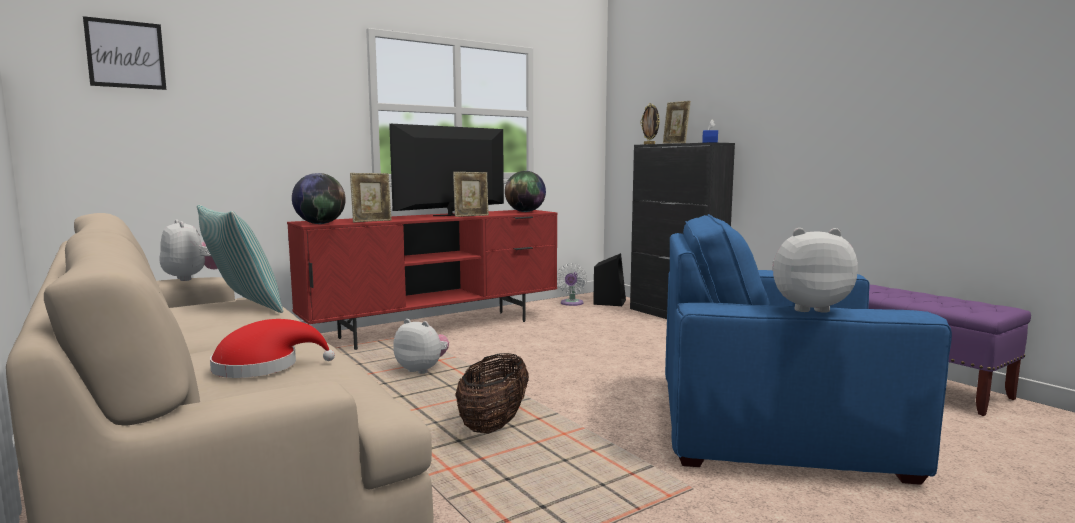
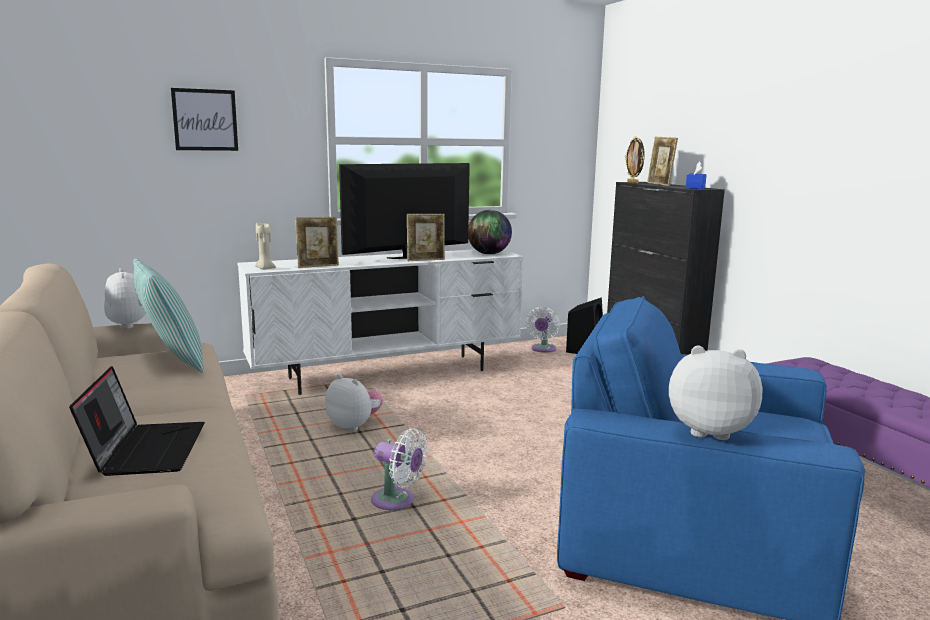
camera: 10 degrees right, 5 degrees up
(126, 54) = (83, 97): picture -> picture (205, 120)
(263, 367) = (146, 449): red hat -> laptop
(320, 224) = (265, 269): globe -> beige candle
(437, 329) = (389, 374): red tv stand -> white tv stand
(494, 424) = (397, 501): basket -> white fan

